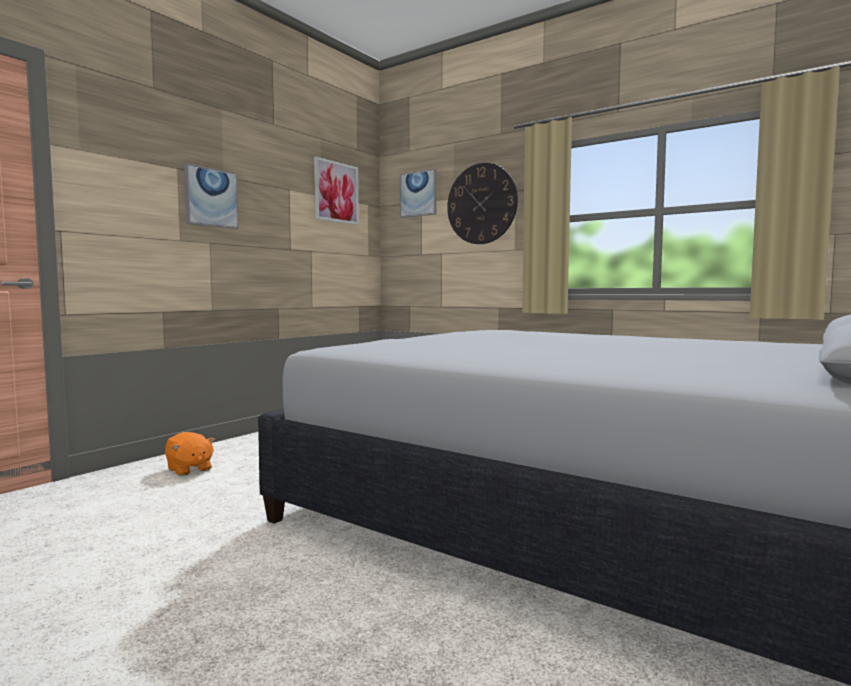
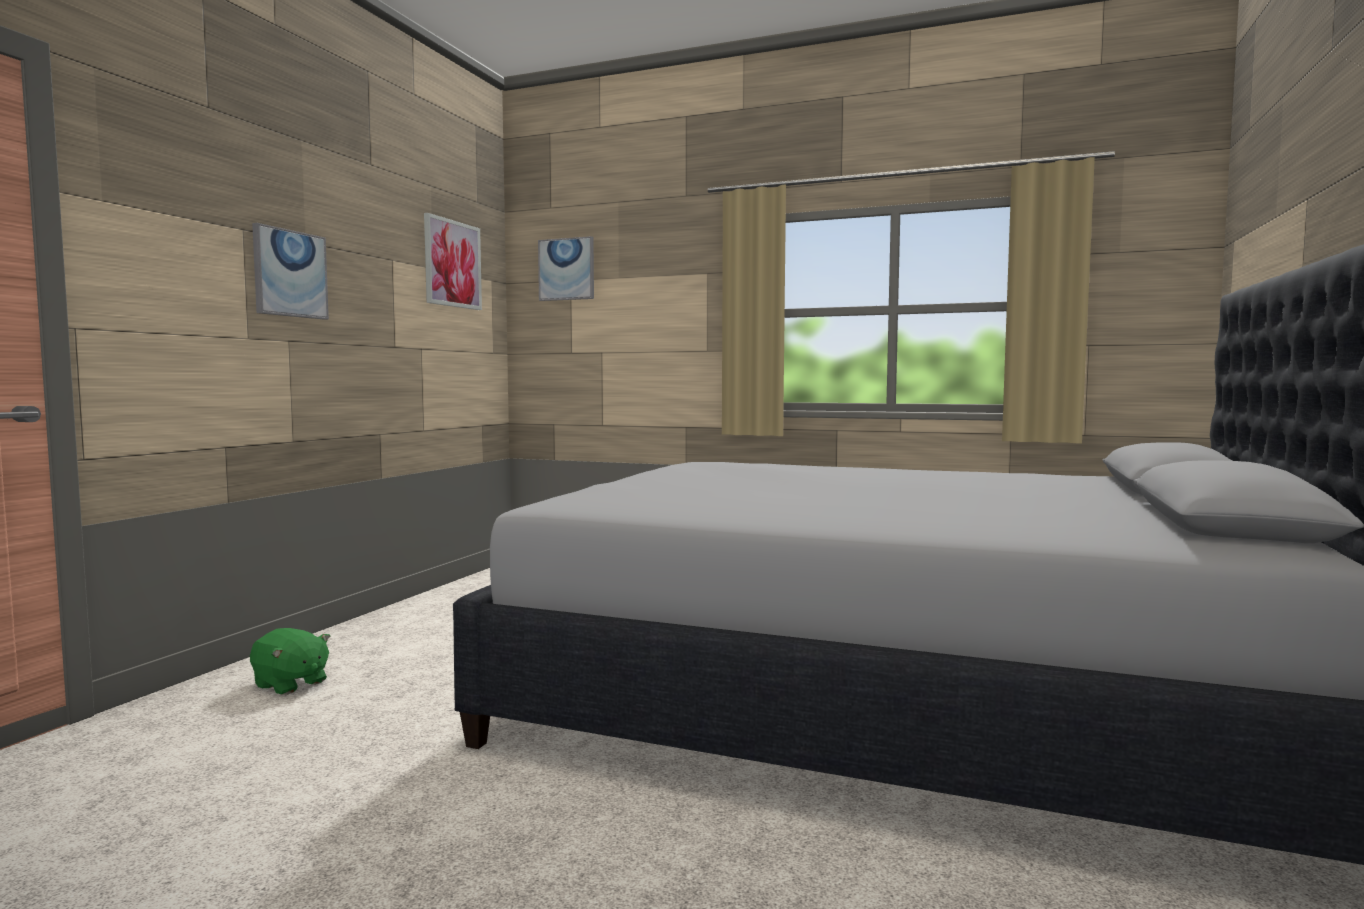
camera: 15 degrees left, 0 degrees up
(189, 469) = (290, 684): orange plush toy -> green plush toy
(481, 204) = (660, 288): wall clock -> none

